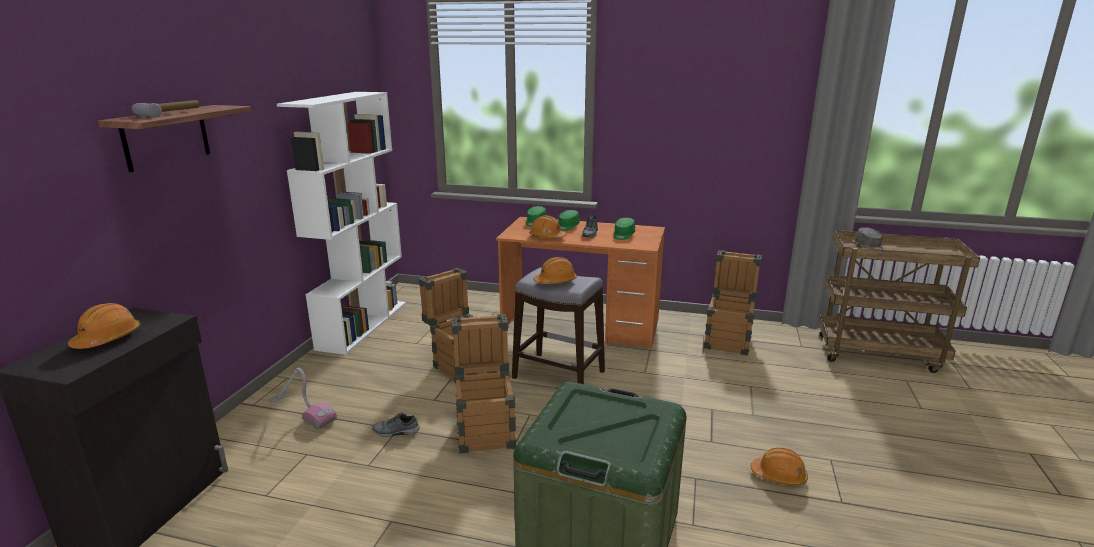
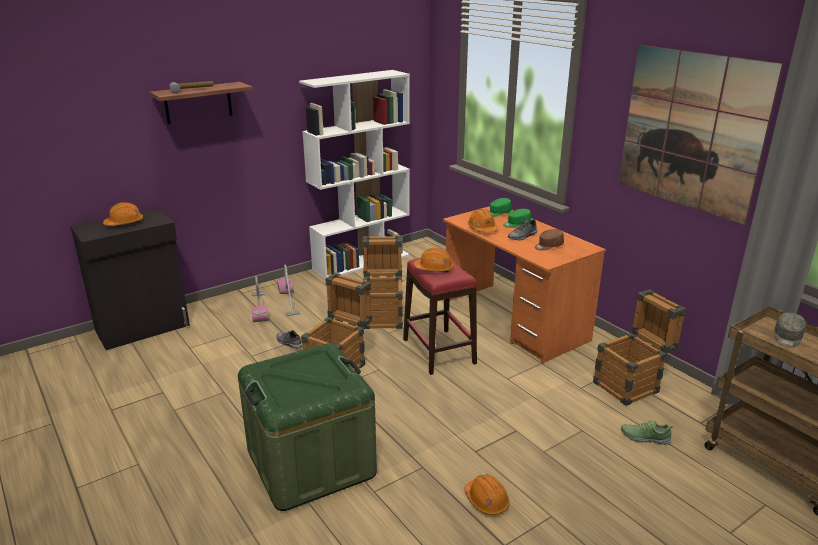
camera: 40 degrees right, 5 degrees up
(329, 389) = (288, 300): none -> vacuum cleaner
(558, 375) = (438, 351): grey stool -> red stool
(623, 235) = (548, 246): green cap -> brown cap
(728, 103) = (691, 131): none -> picture
(790, 371) = (644, 437): none -> shoe

